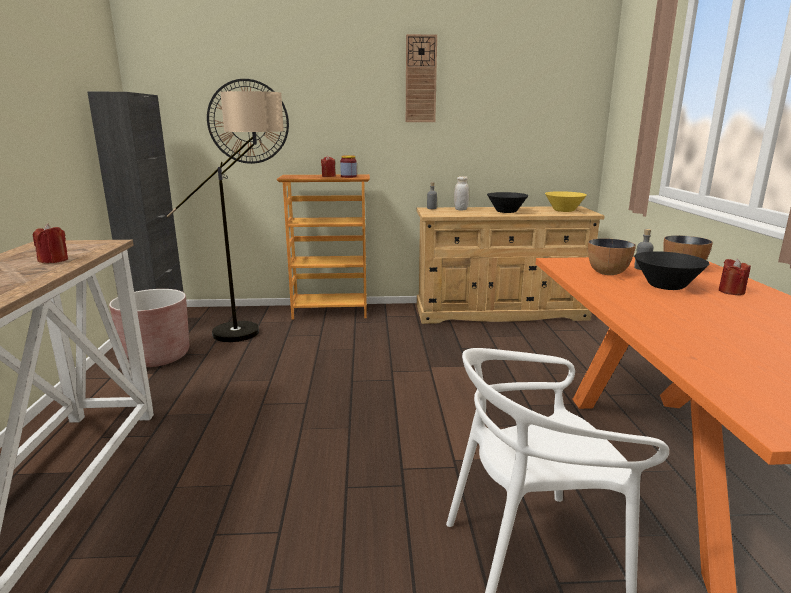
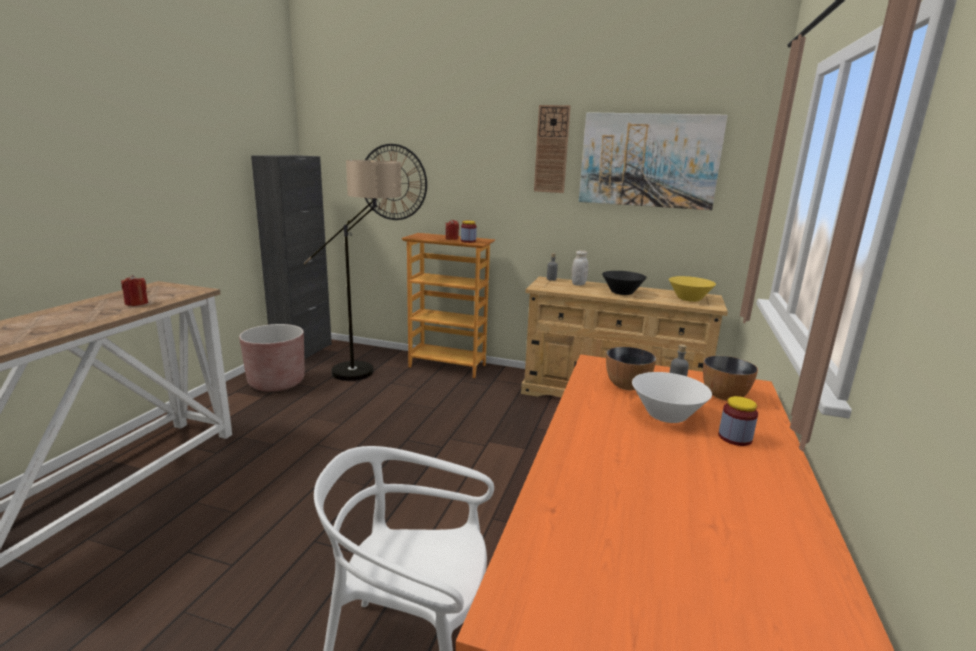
camera: 20 degrees right, 0 degrees up
(512, 87) = (648, 160): none -> picture
(666, 286) = (666, 415): black bowl -> white bowl
(731, 291) = (735, 438): red candle -> jar

